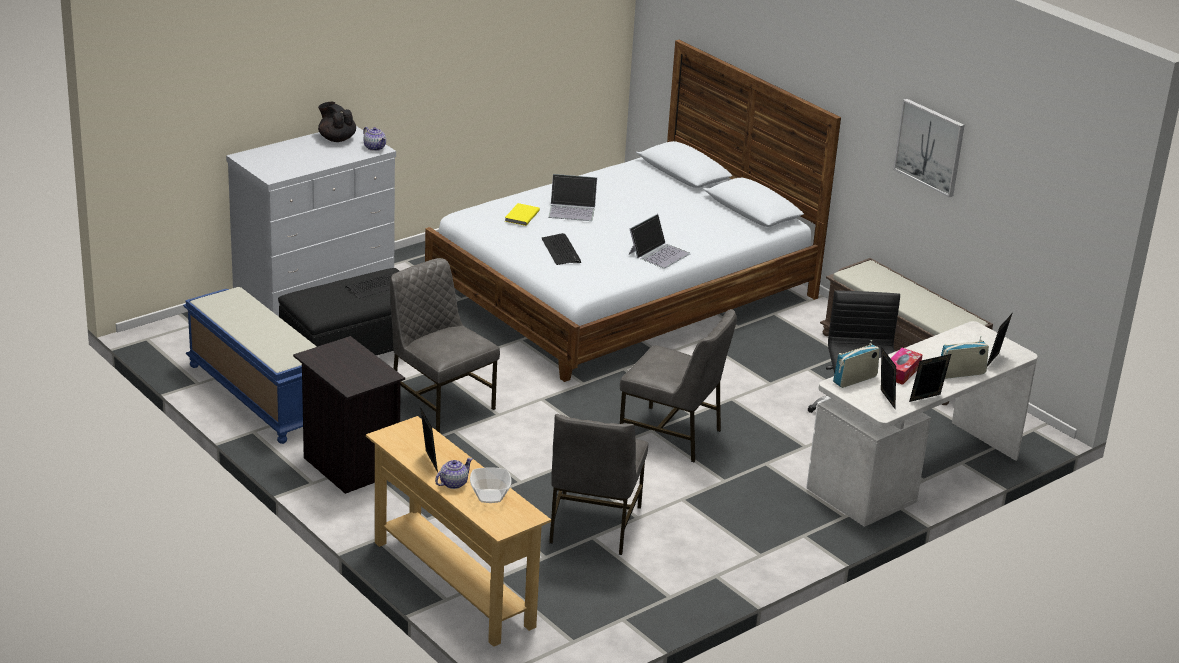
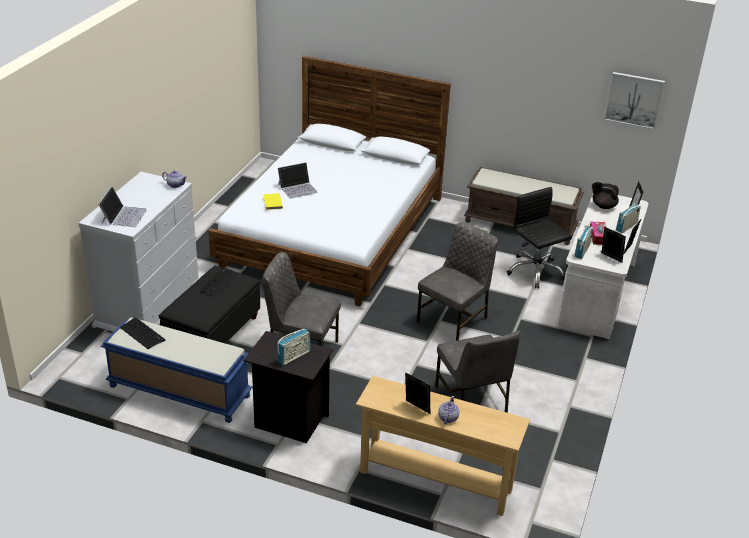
camera: 30 degrees left, 5 degrees up
(336, 139) = (142, 186): black teapot -> black teapot (603, 206)
(351, 369) = (294, 356): none -> radio
(490, 496) = (479, 417): bowl -> none
(561, 250) = (319, 219): keyboard -> keyboard (142, 334)
(659, 253) = (376, 202): laptop -> laptop (124, 216)
(672, 435) = (454, 319): grey chair -> grey chair turned 45 degrees counterclockwise
(930, 147) = (523, 89): picture -> picture (634, 100)

